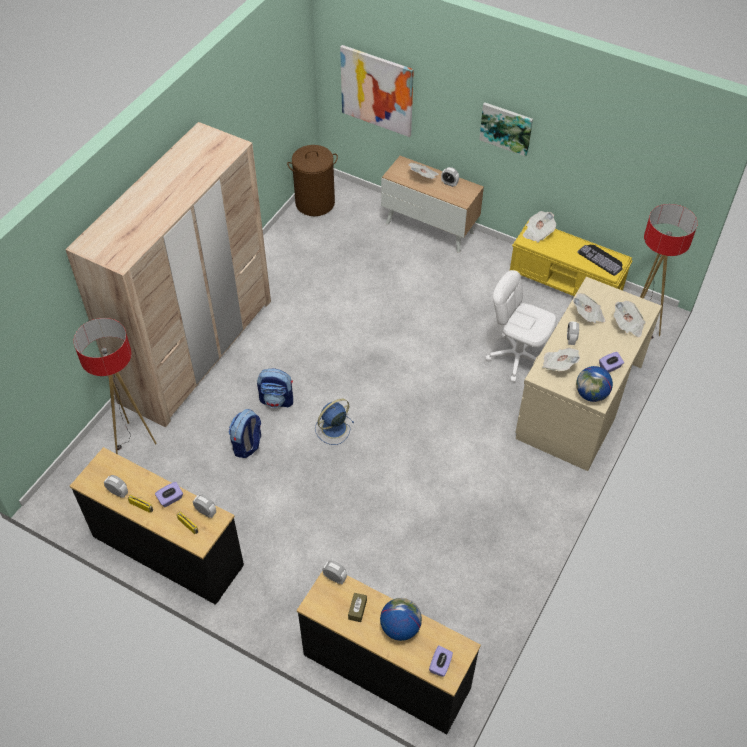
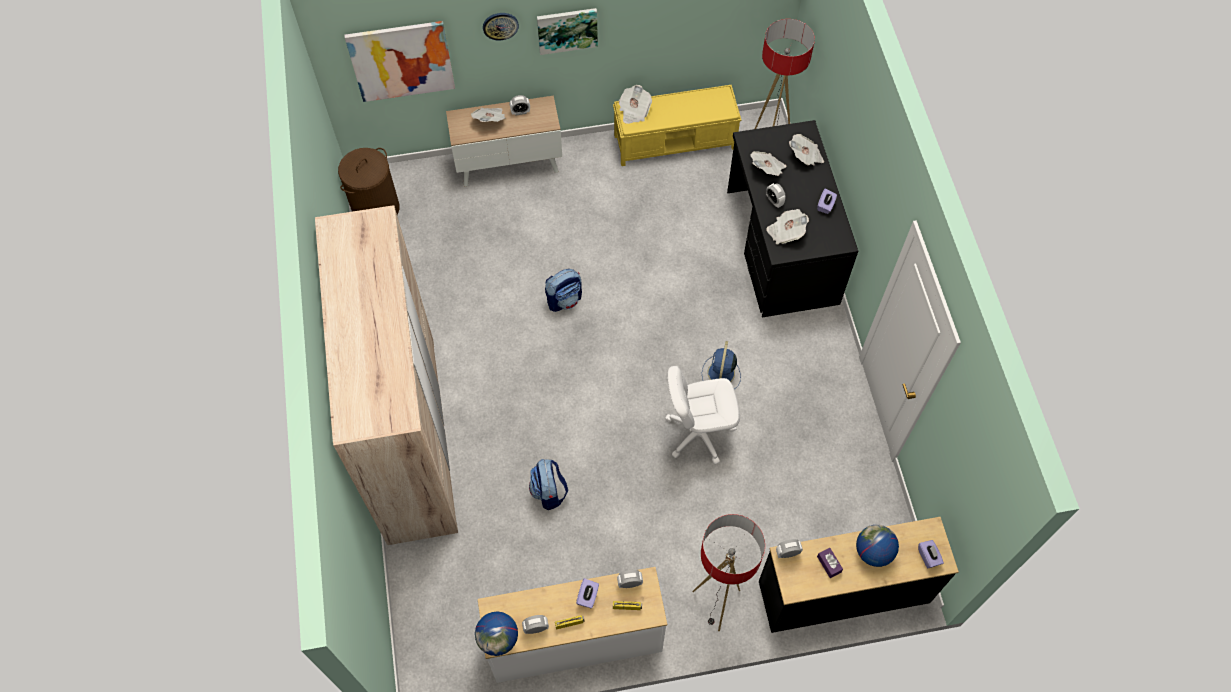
camera: 40 degrees left, 10 degrees up
(133, 441) = (441, 568): floor lamp -> floor lamp (716, 604)
(167, 551) = (575, 641): black dresser -> white dresser
(277, 400) = (533, 430): backpack -> backpack (564, 300)
(333, 428) = (607, 420): blue fan -> blue fan (721, 374)
(357, 609) = (829, 564): brown tissue box -> purple tissue box
(455, 96) = (500, 25): none -> wall clock
(517, 357) = (698, 241): white office chair -> white office chair (699, 433)
(578, 402) = (781, 247): beige desk -> black desk
(591, 394) = (833, 241): globe -> globe (498, 639)
(602, 259) = (709, 102): keyboard -> none

